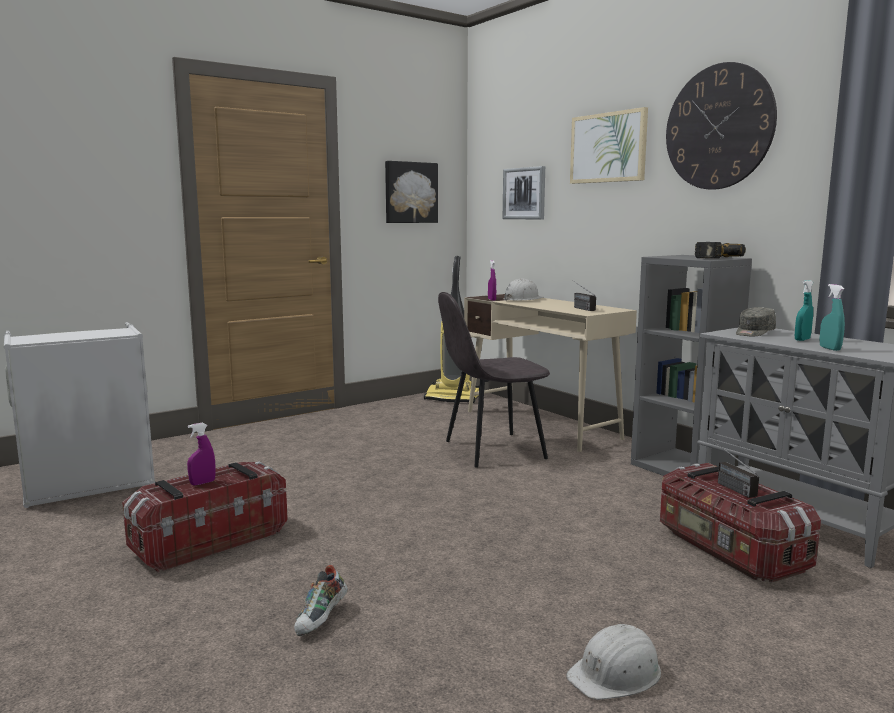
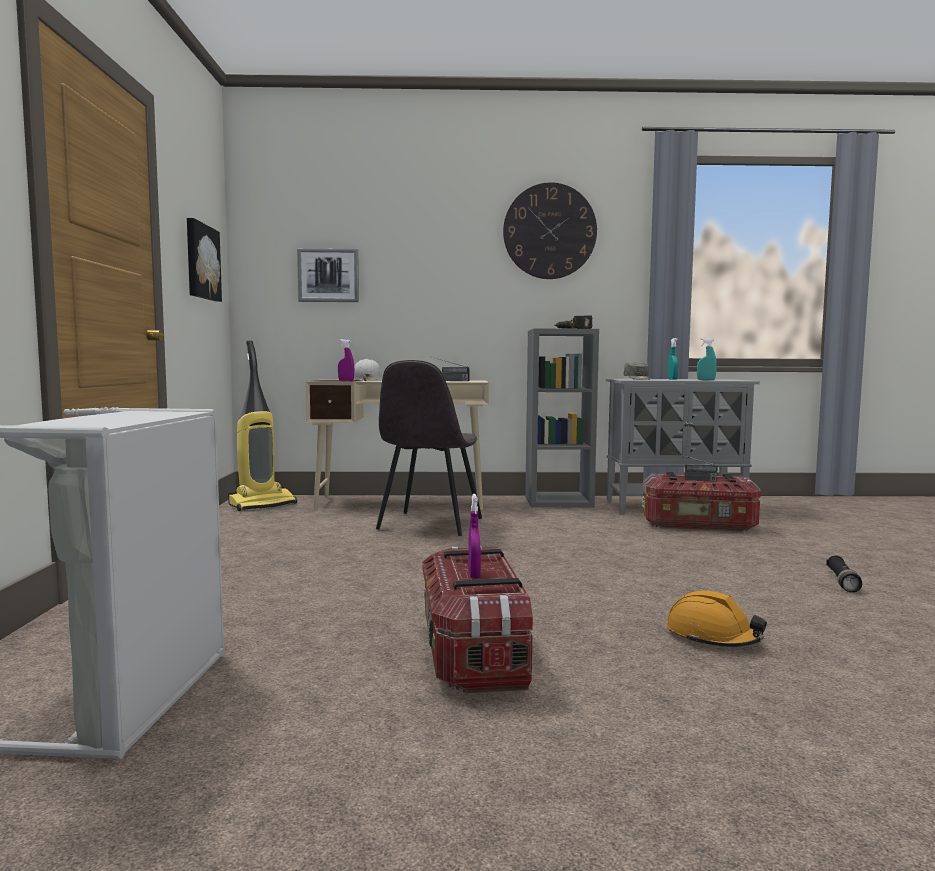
camera: 55 degrees left, 5 degrees down
(322, 620) = (712, 637): shoe -> orange hard hat
(608, 147) = (439, 238): picture -> none
(616, 674) = (842, 582): white hard hat -> black flashlight

